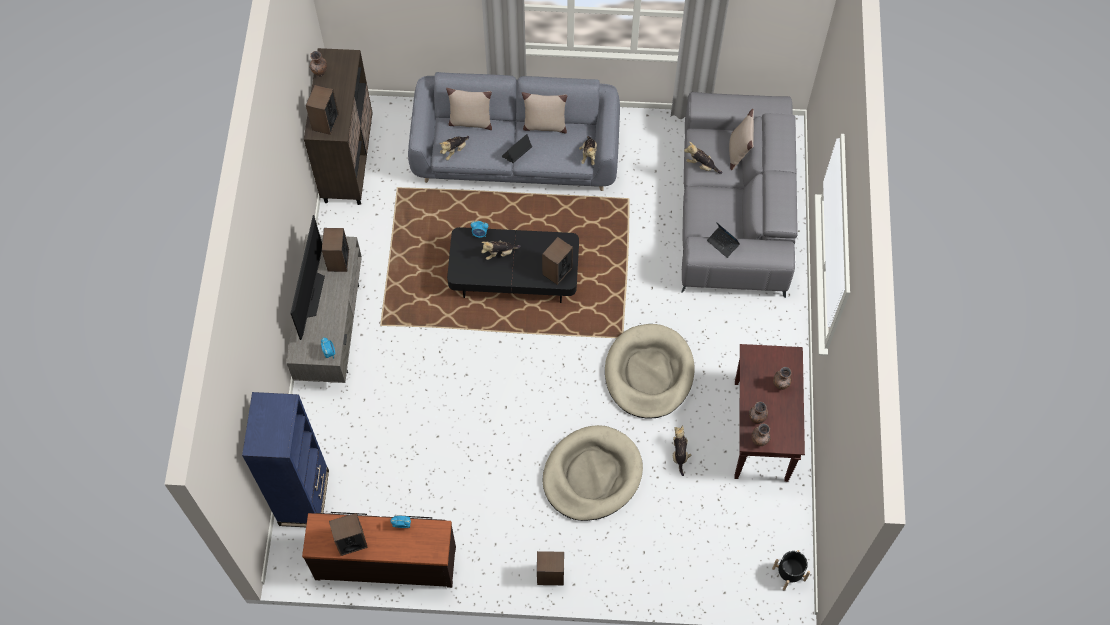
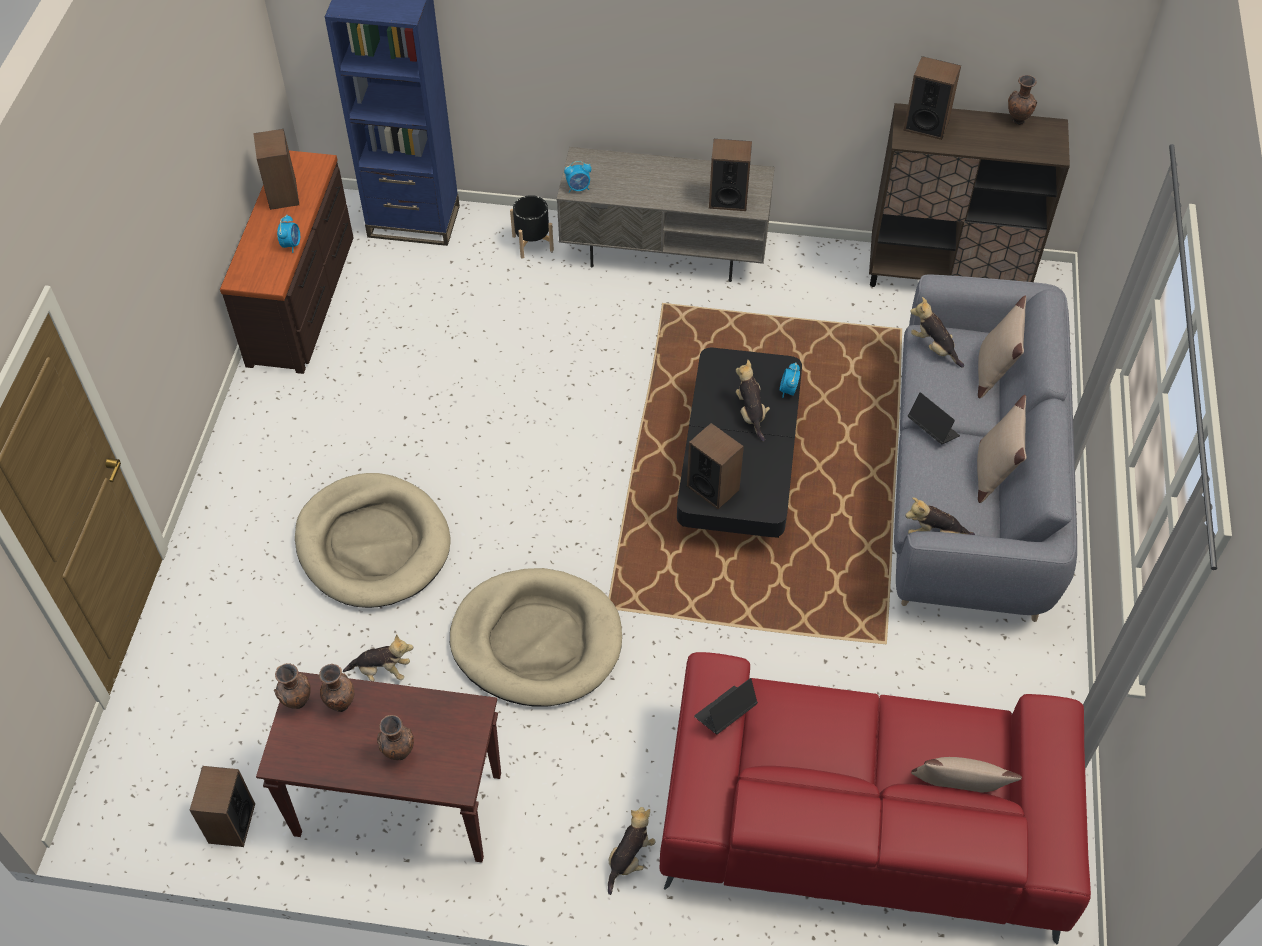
camera: 95 degrees right, 10 degrees down
(310, 294) = (674, 171): television -> none
(550, 575) = (228, 480): speaker -> speaker (231, 823)
(701, 165) = (920, 719): plush toy -> plush toy (629, 858)
(734, 210) = (862, 820): grey sofa -> red sofa
(789, 574) = (129, 814): black planter -> black planter (533, 243)

